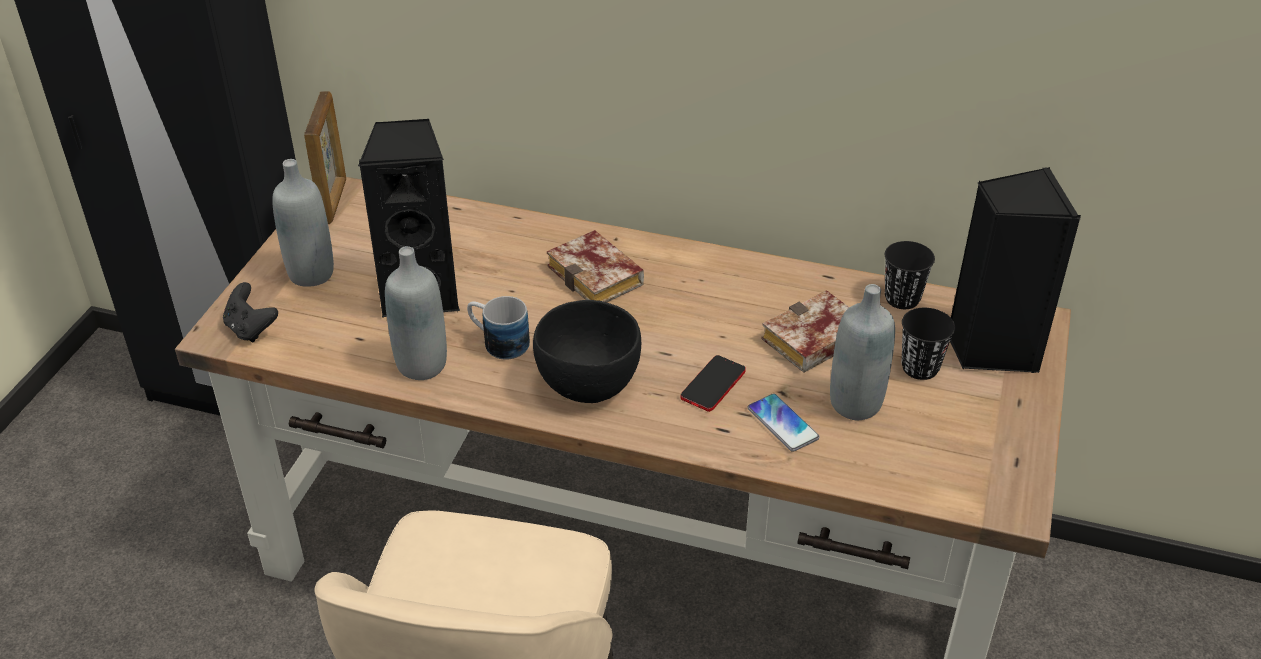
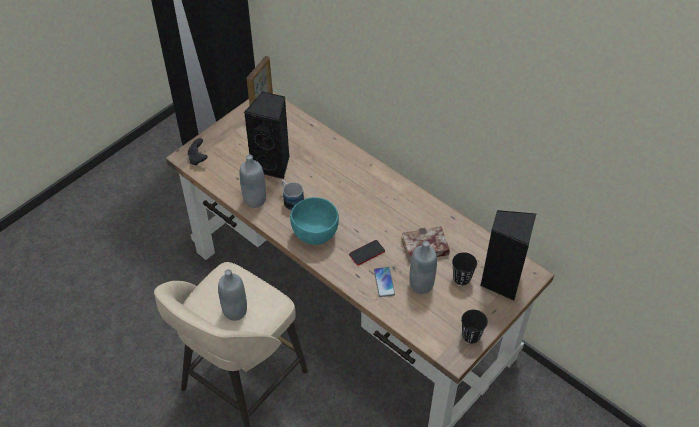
camera: 25 degrees right, 10 degrees up
(311, 273) = (234, 139): grey bottle -> grey bottle (235, 311)
(587, 386) = (315, 234): black bowl -> turquoise bowl
(599, 277) = (351, 182): book -> none
(902, 298) = (478, 241): black cup -> black cup (471, 335)

